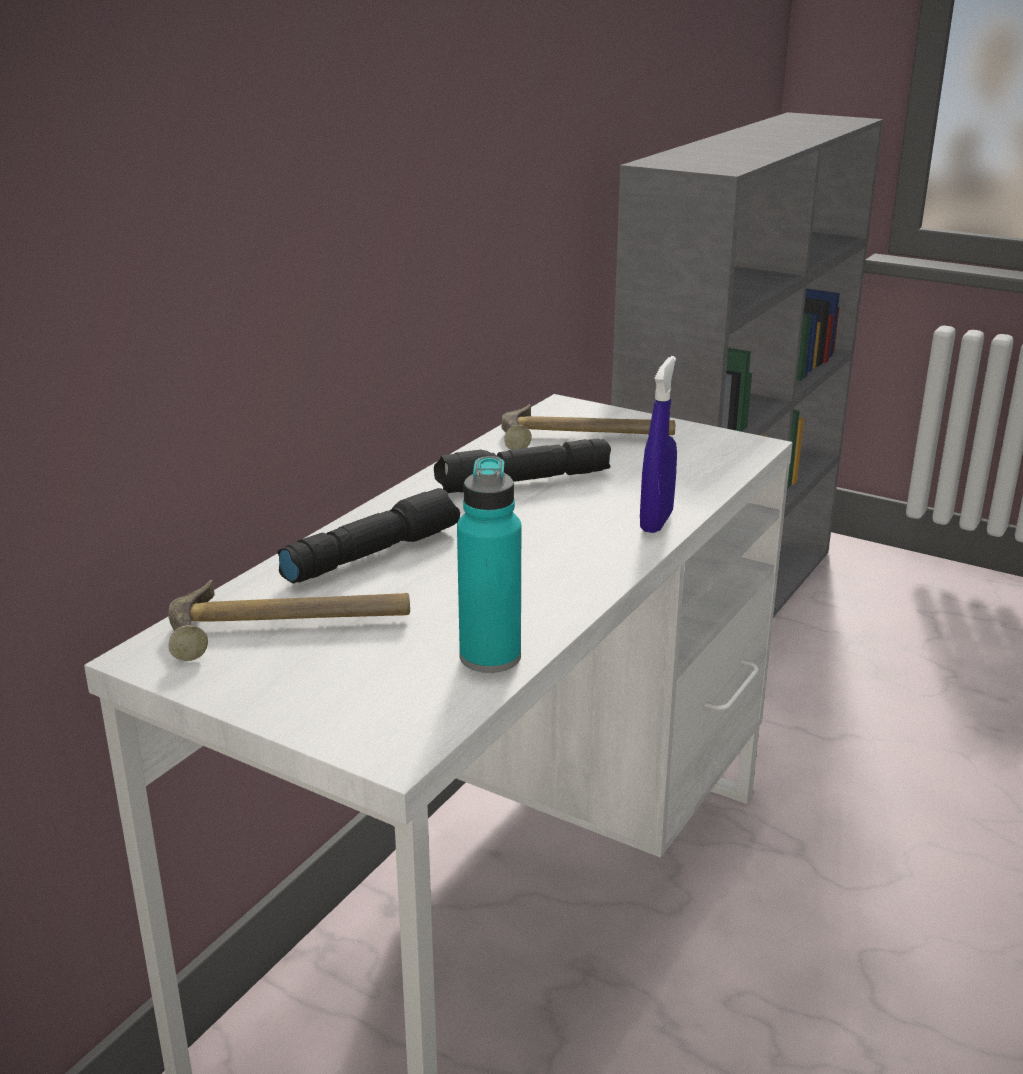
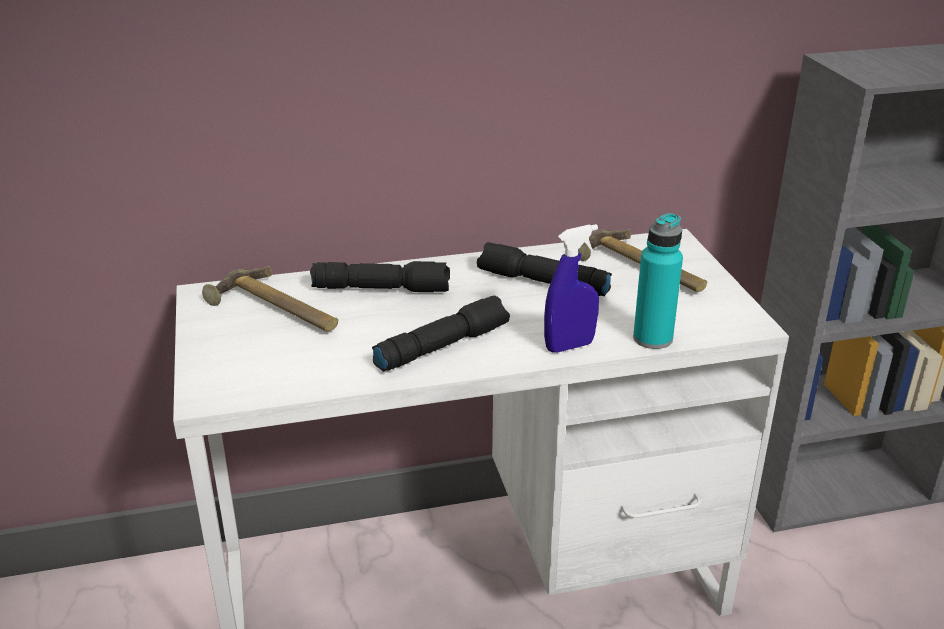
camera: 45 degrees right, 5 degrees up
(490, 657) = (327, 376): turquoise bottle -> turquoise bottle (652, 338)
(545, 574) = (442, 346): none -> black flashlight

